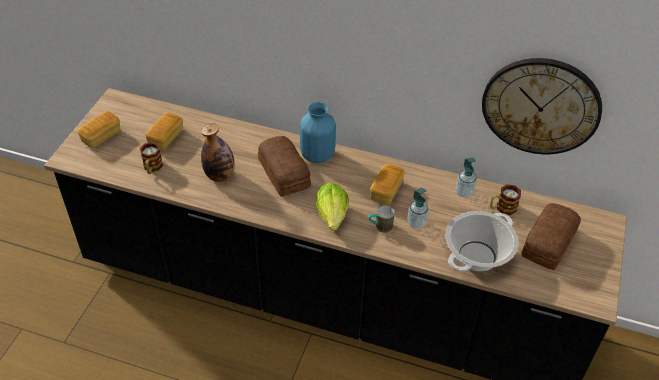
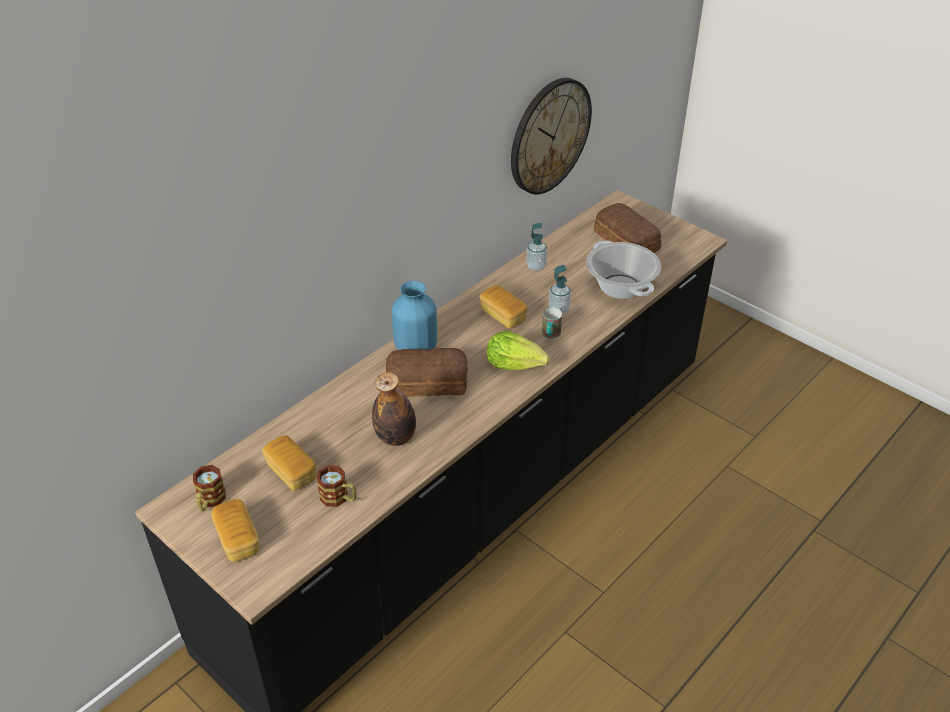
camera: 65 degrees left, 5 degrees down
(502, 208) = (570, 251): mug -> mug (210, 501)

